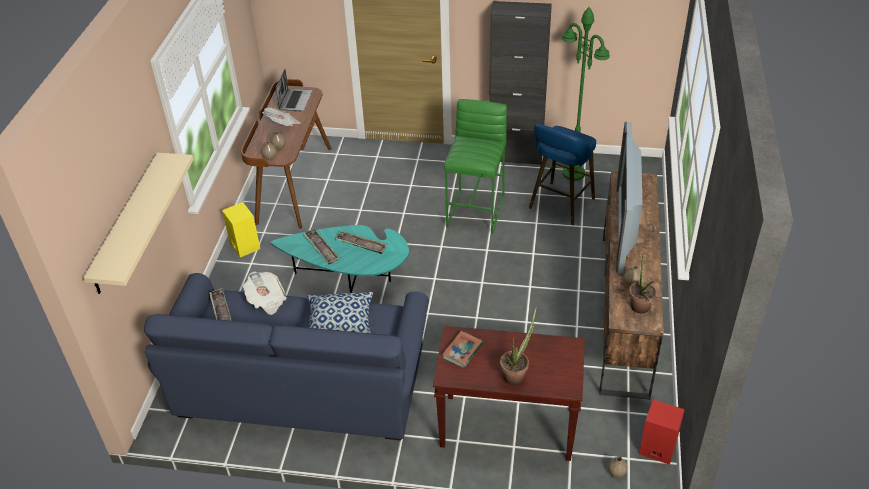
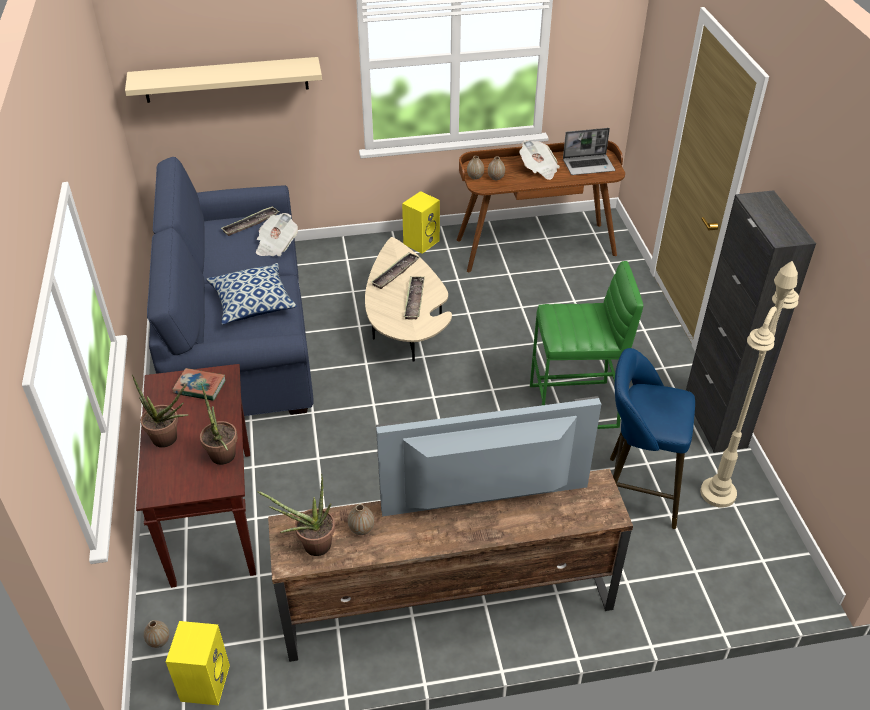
camera: 70 degrees right, 0 degrees up
(350, 278) = (405, 329): turquoise coffee table -> beige coffee table
(547, 345) = (223, 460): none -> potted plant
(574, 173) = (718, 494): green floor lamp -> beige floor lamp
(656, 449) = (204, 681): red speaker -> yellow speaker

